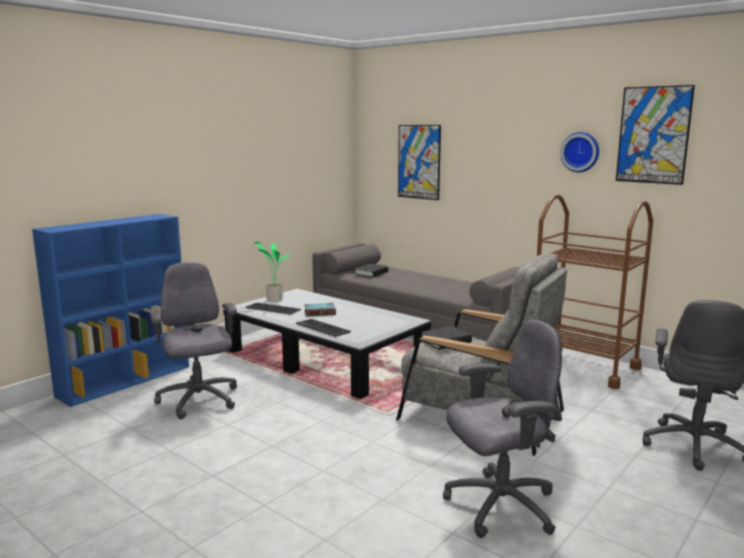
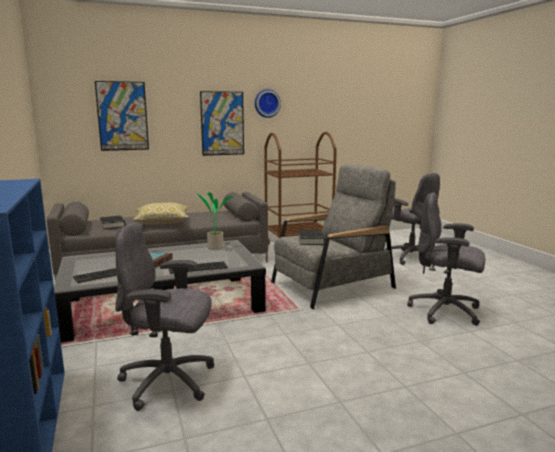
camera: 60 degrees left, 0 degrees up
(273, 299) = (76, 269): potted plant -> potted plant (214, 248)
(410, 282) = (162, 222): none -> pillow
(499, 506) = (446, 312): grey office chair -> grey office chair turned 75 degrees counterclockwise
(653, 135) = (310, 91): picture -> picture (222, 123)

